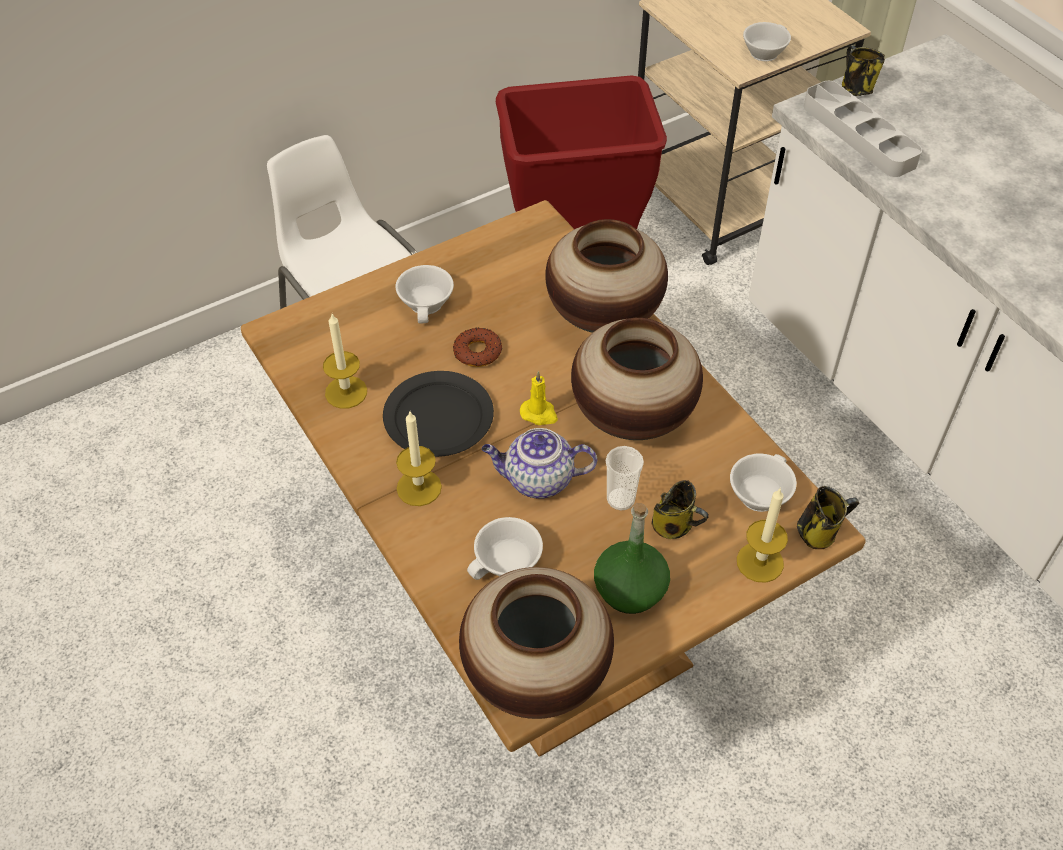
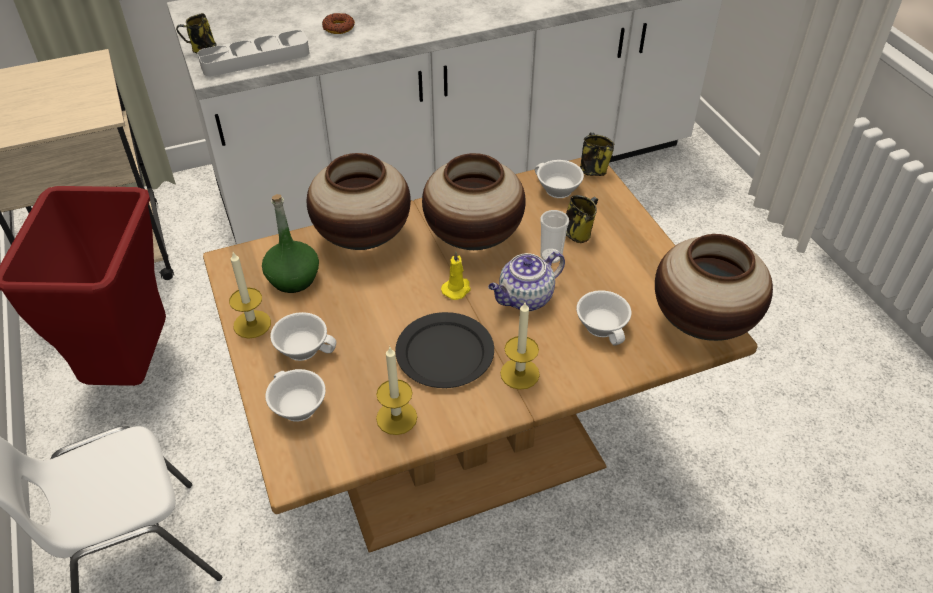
camera: 80 degrees left, 5 degrees down
(477, 352) = (376, 319): donut -> donut (338, 28)
(537, 480) = (525, 299): teapot -> teapot turned 45 degrees clockwise
(630, 589) = (631, 263): green bottle -> green bottle (293, 278)
(760, 562) = (613, 199): candle -> candle (252, 324)
(763, 51) = (91, 102): white cup -> white cup (296, 407)

